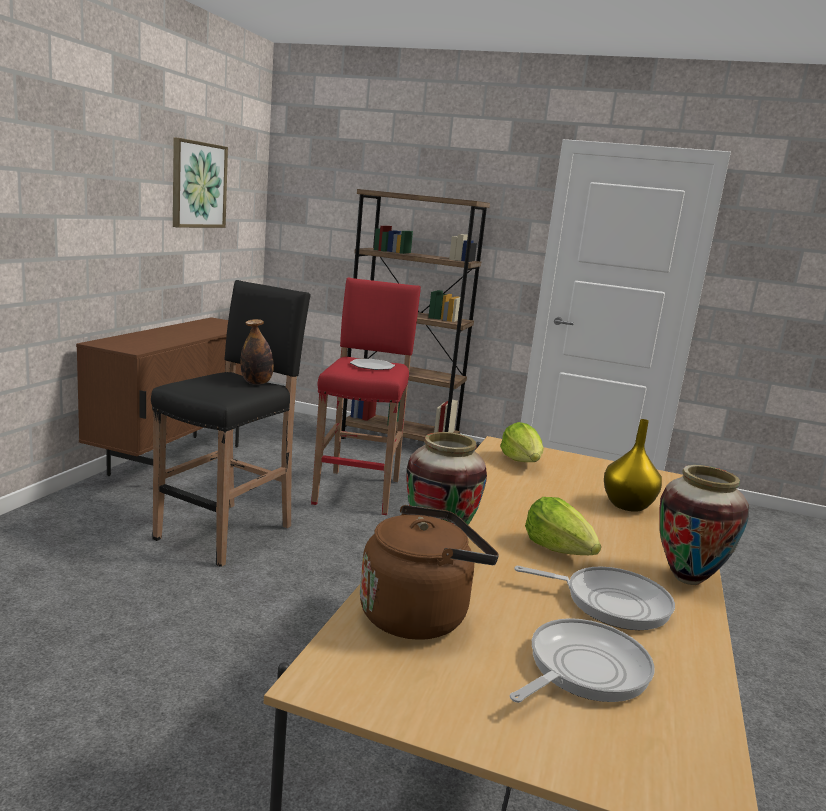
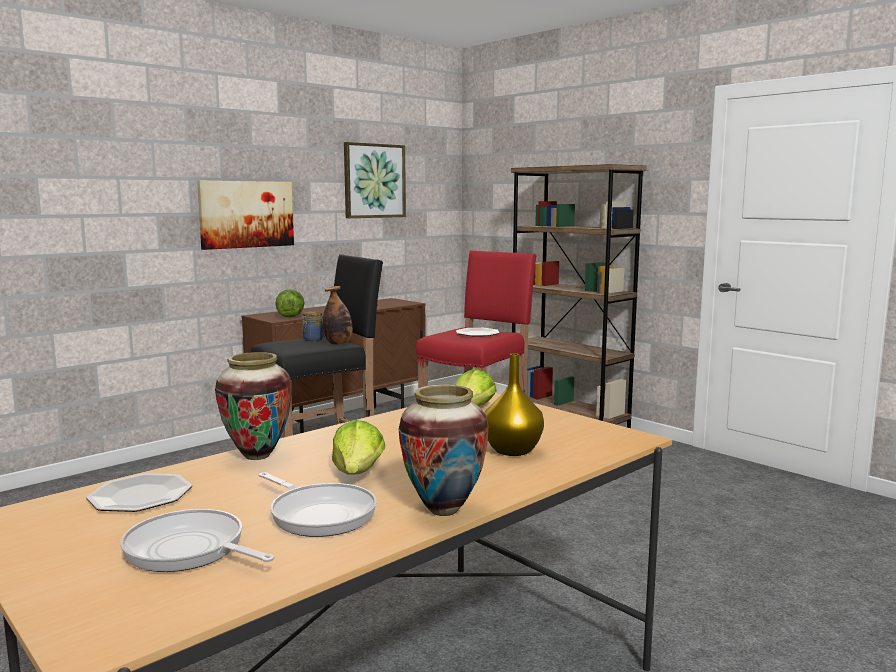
camera: 30 degrees right, 5 degrees down
(79, 218) = (246, 214): none -> picture
(144, 345) = (290, 316): none -> lettuce
(218, 378) = (312, 339): none -> jar
(419, 614) = (140, 496): brown kettle -> plate
(583, 670) = (189, 550): frying pan -> frying pan turned 135 degrees counterclockwise

